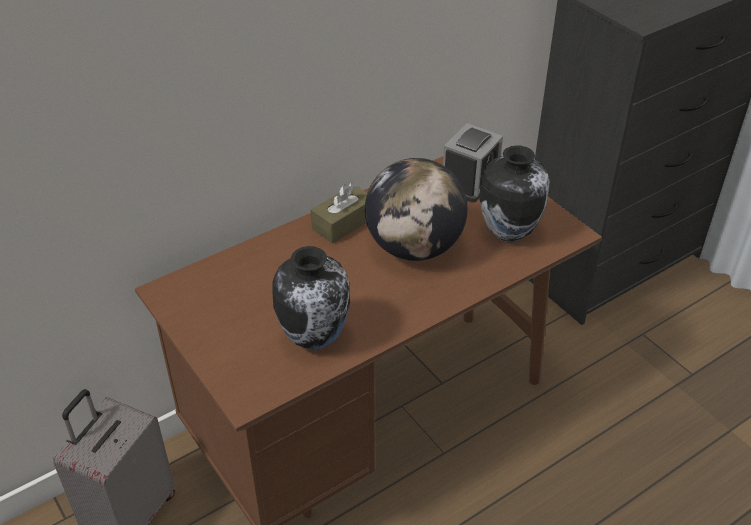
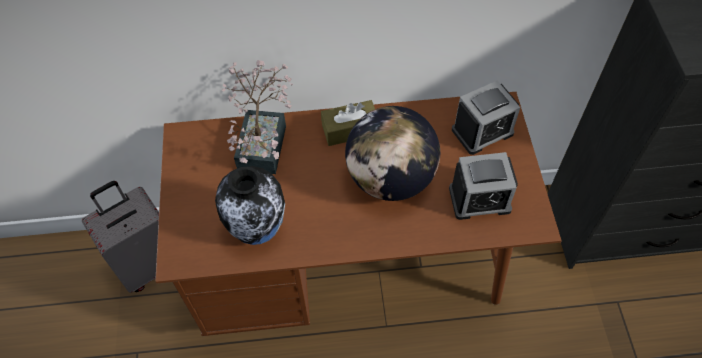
camera: 30 degrees right, 15 degrees up
(262, 263) = (264, 141): none -> potted plant
(508, 233) = (479, 199): vase -> alarm clock

